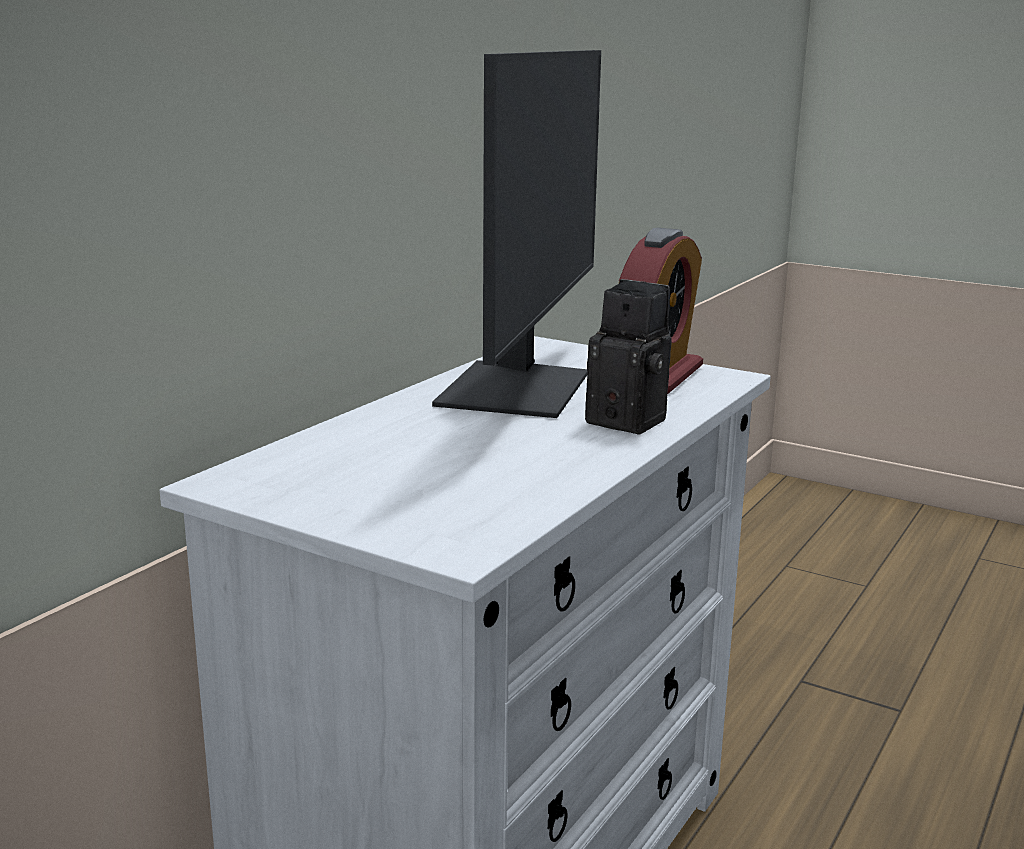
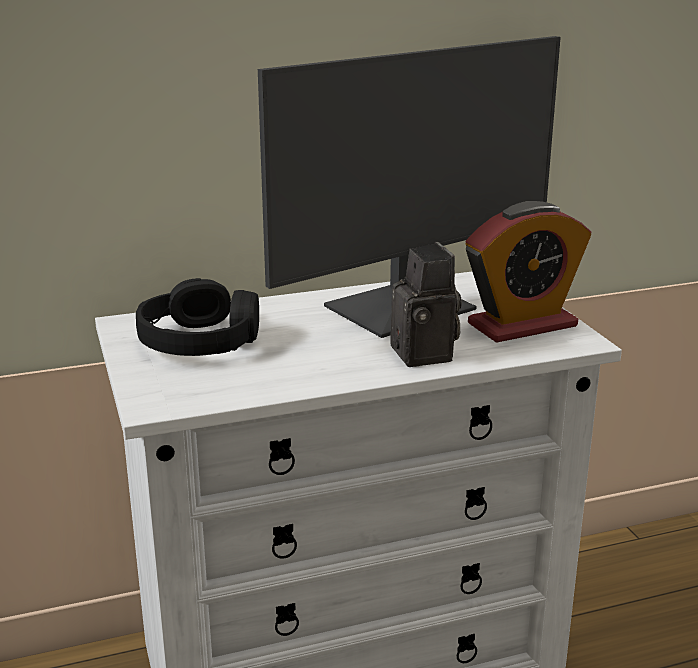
camera: 40 degrees right, 5 degrees up
(367, 473) = (200, 341): none -> black headphones

